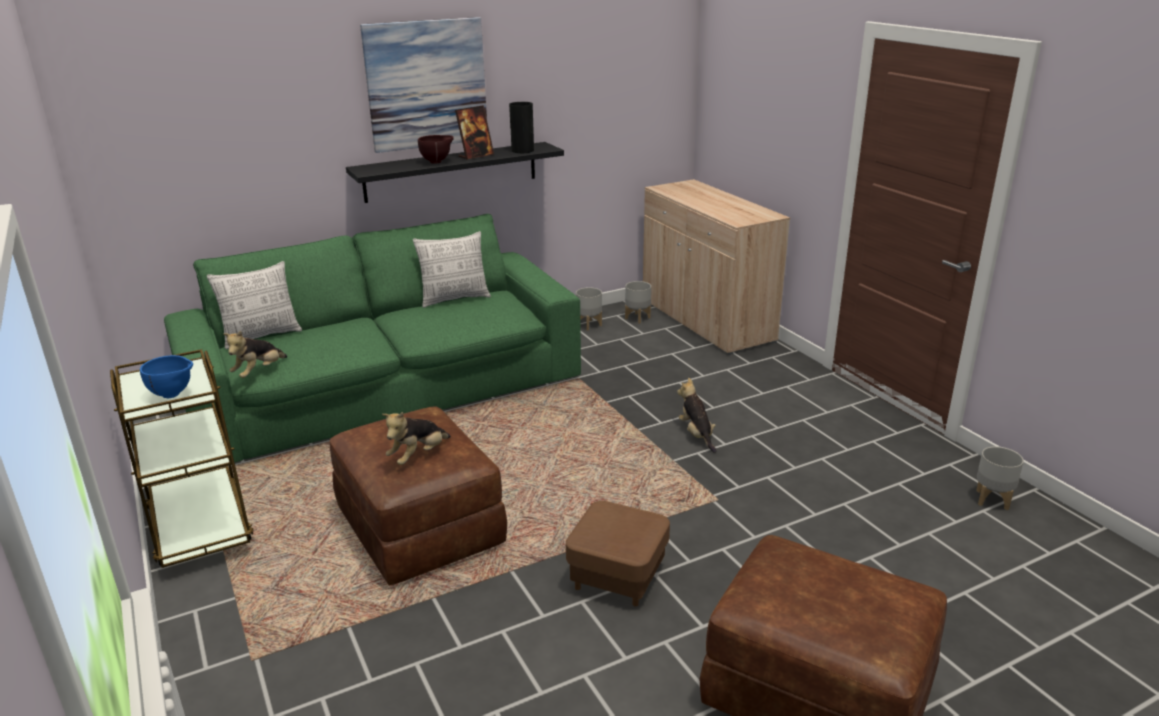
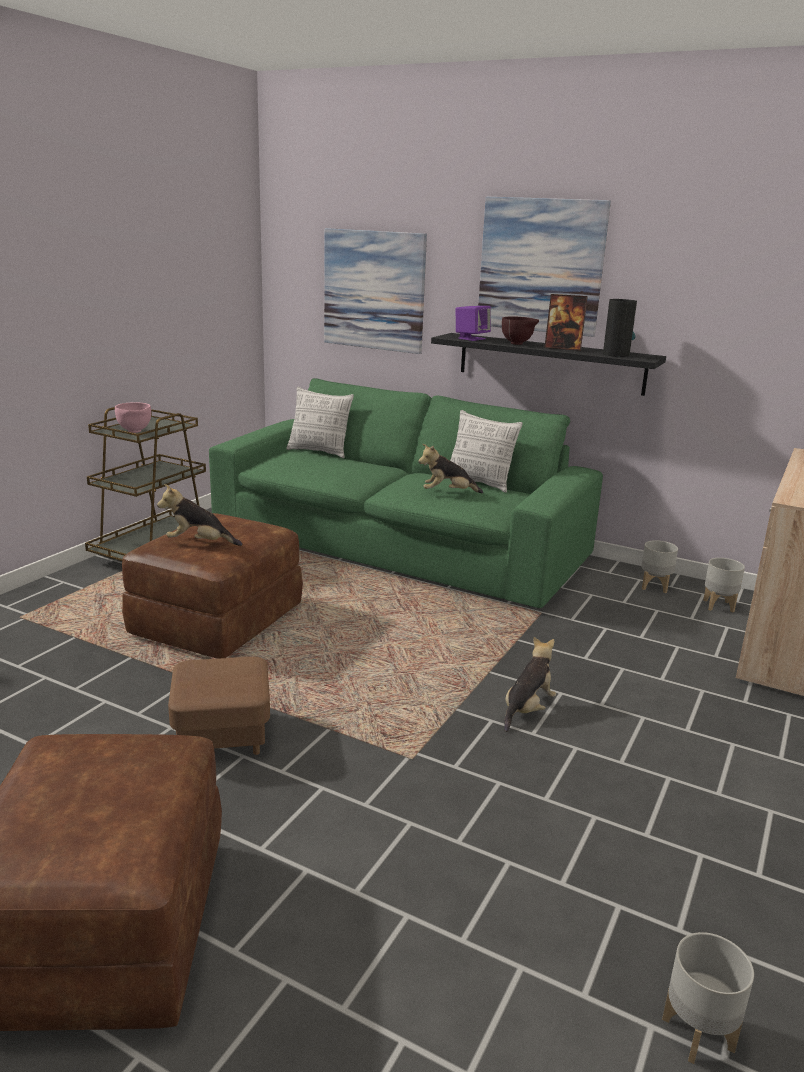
camera: 55 degrees right, 5 degrees down
(173, 395) = (135, 432): blue bowl -> pink bowl
(241, 142) = (374, 290): none -> picture
(259, 372) = (262, 465): plush toy -> plush toy (447, 493)
(389, 168) = (471, 338): none -> purple speaker

